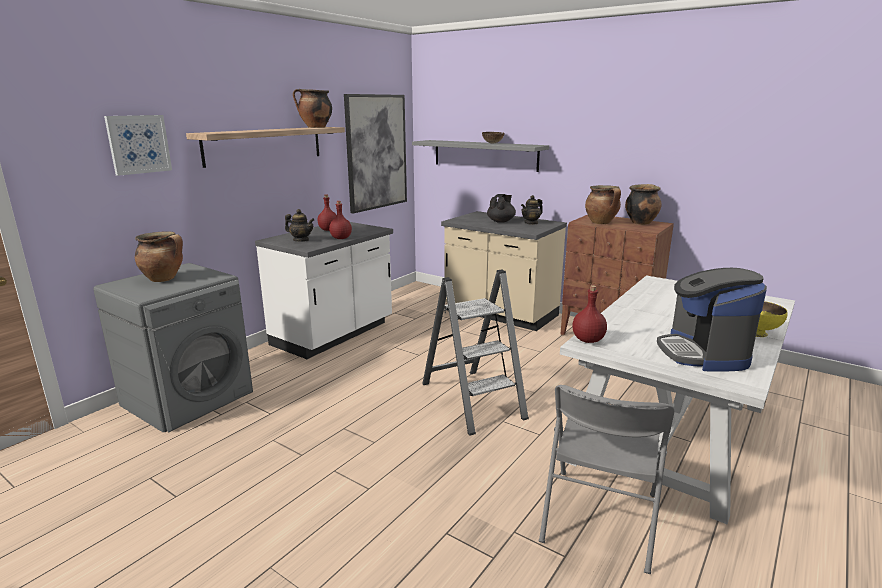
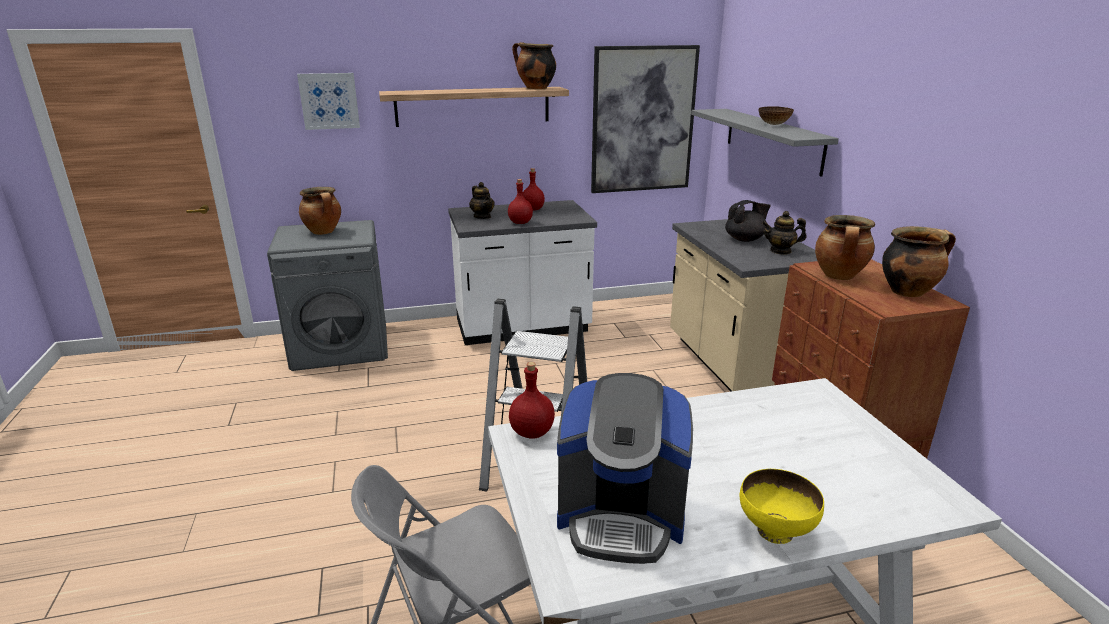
camera: 40 degrees right, 5 degrees up
(703, 353) = (621, 517): coffee machine -> coffee machine turned 120 degrees counterclockwise

